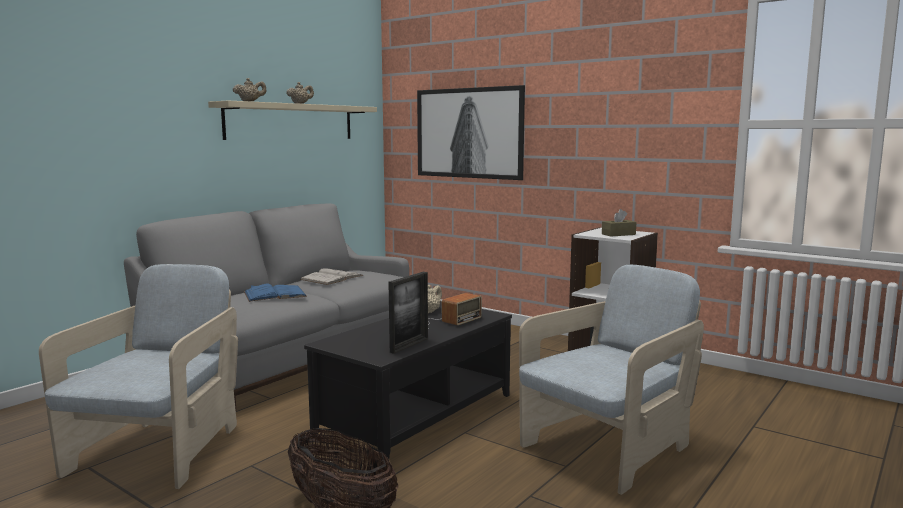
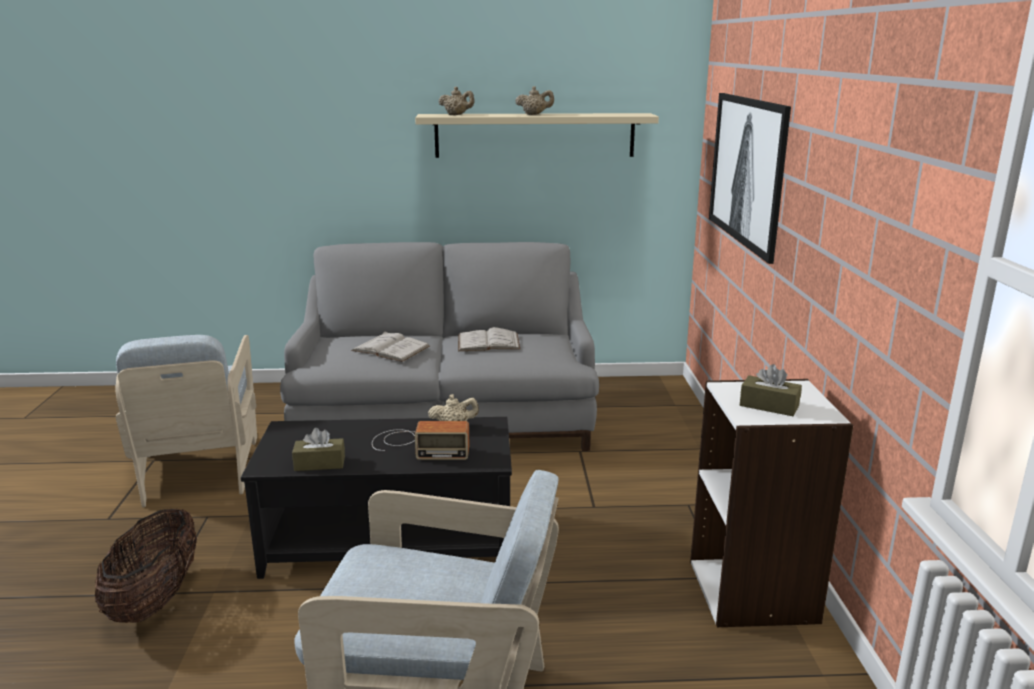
camera: 50 degrees right, 10 degrees up
(158, 451) = (198, 469): beige armchair -> beige armchair turned 105 degrees clockwise
(275, 294) = (390, 348): blue book -> white book
(409, 345) = (319, 463): picture frame -> brown tissue box

